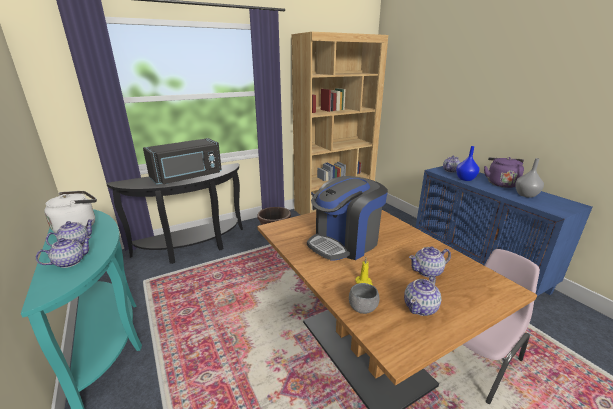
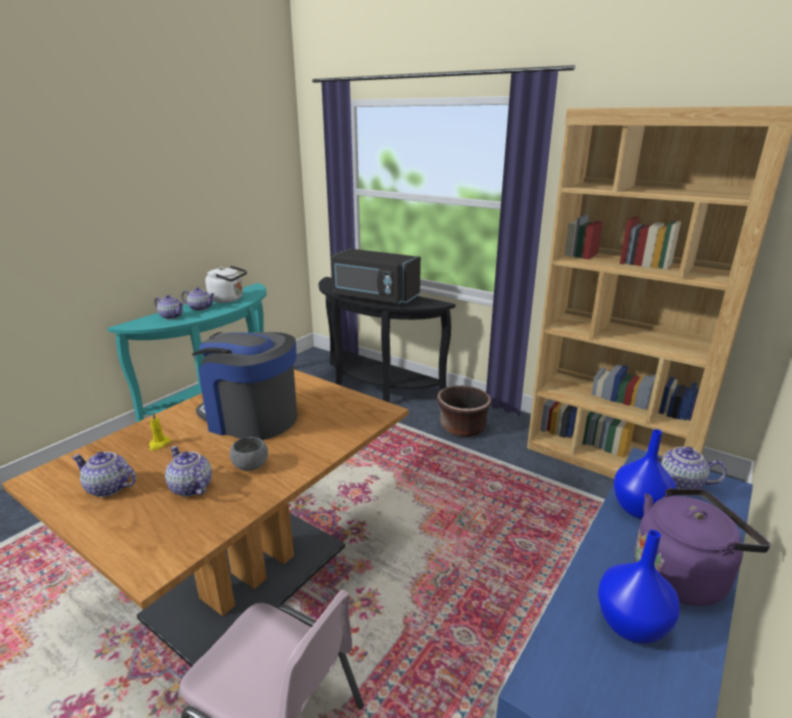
camera: 65 degrees right, 0 degrees up
(362, 308) = (110, 450): grey bowl -> grey bowl (251, 466)
(526, 195) = (632, 625): grey vase -> blue vase

